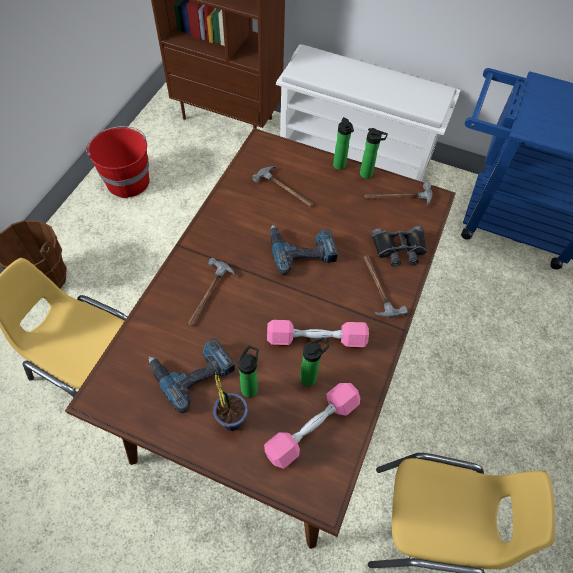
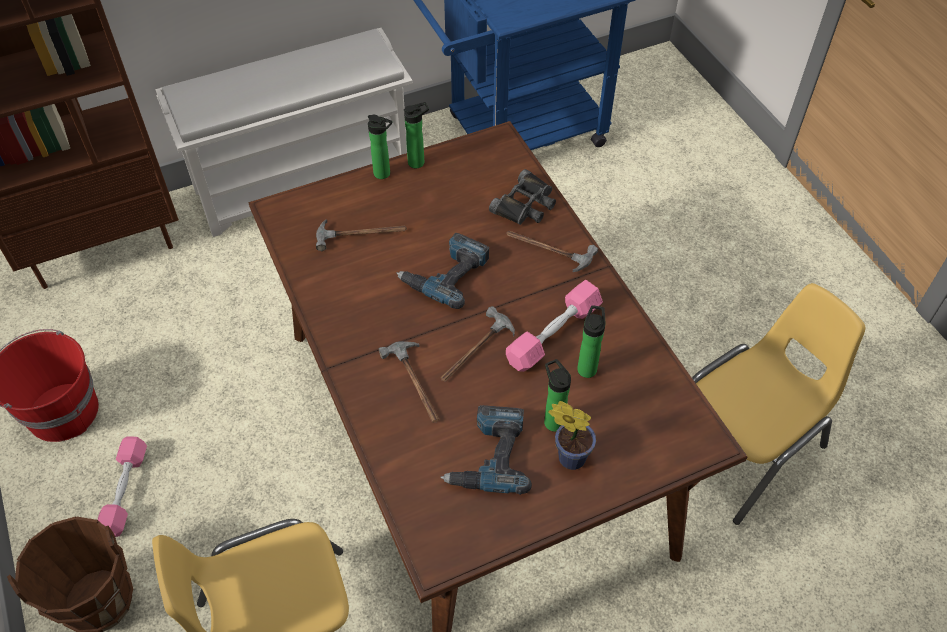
camera: 45 degrees left, 5 degrees down
(312, 428) = (637, 402): pink dumbbell -> pink dumbbell (125, 492)
(397, 197) = (469, 162): hammer -> hammer (475, 351)

